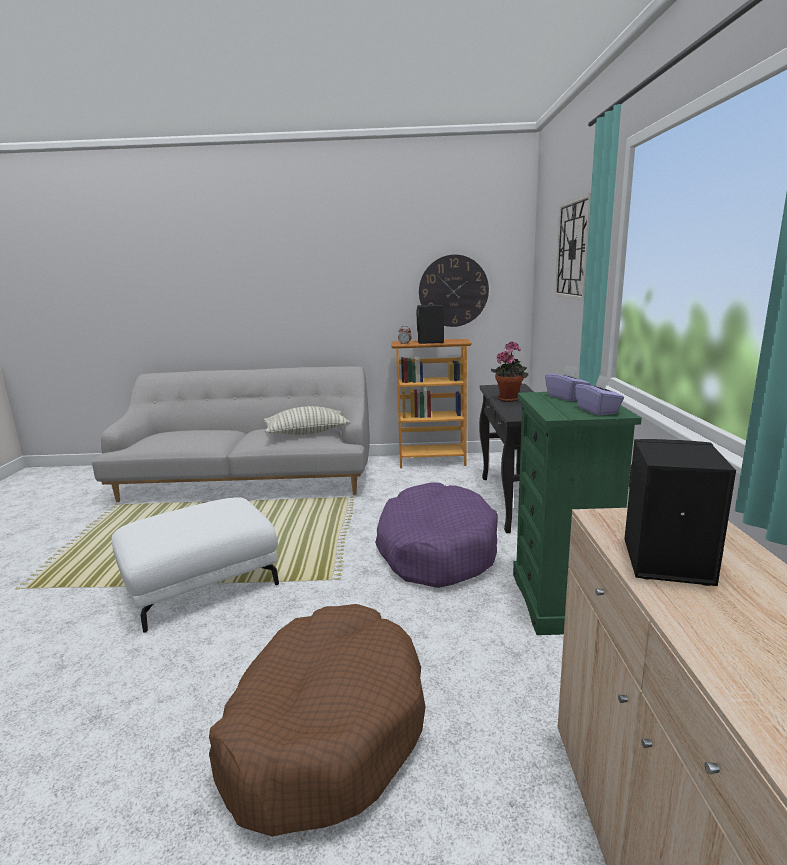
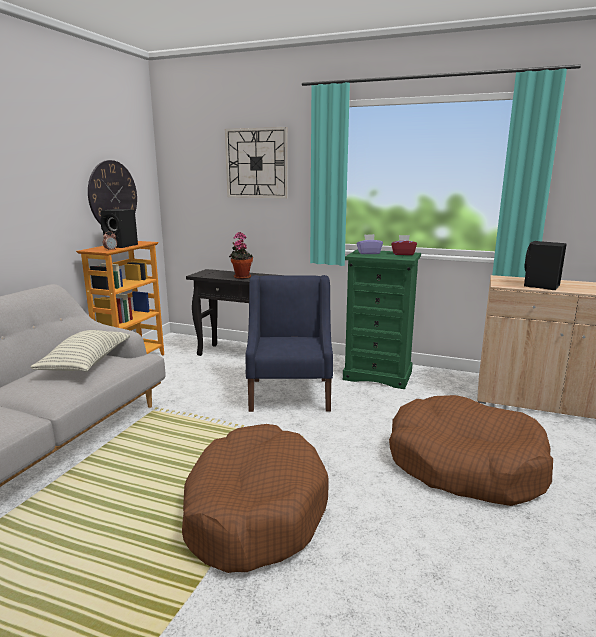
camera: 70 degrees left, 0 degrees up
(201, 586) = (254, 510): white ottoman -> brown dog bed
(436, 549) = (290, 394): purple dog bed -> blue armchair
(597, 410) = (403, 254): purple tissue box -> red tissue box

